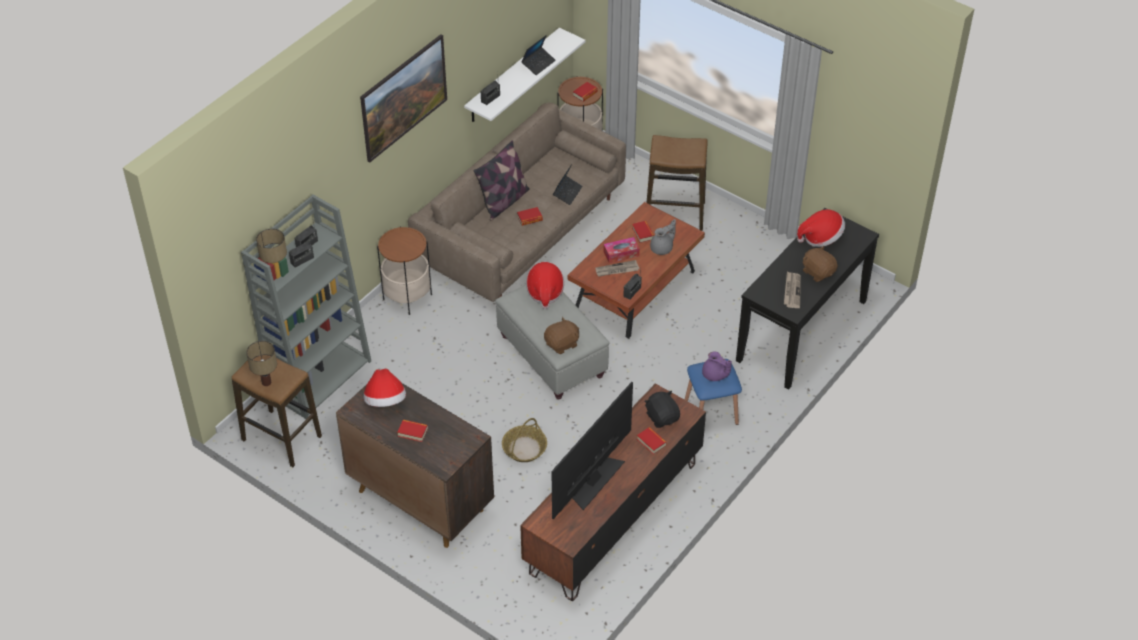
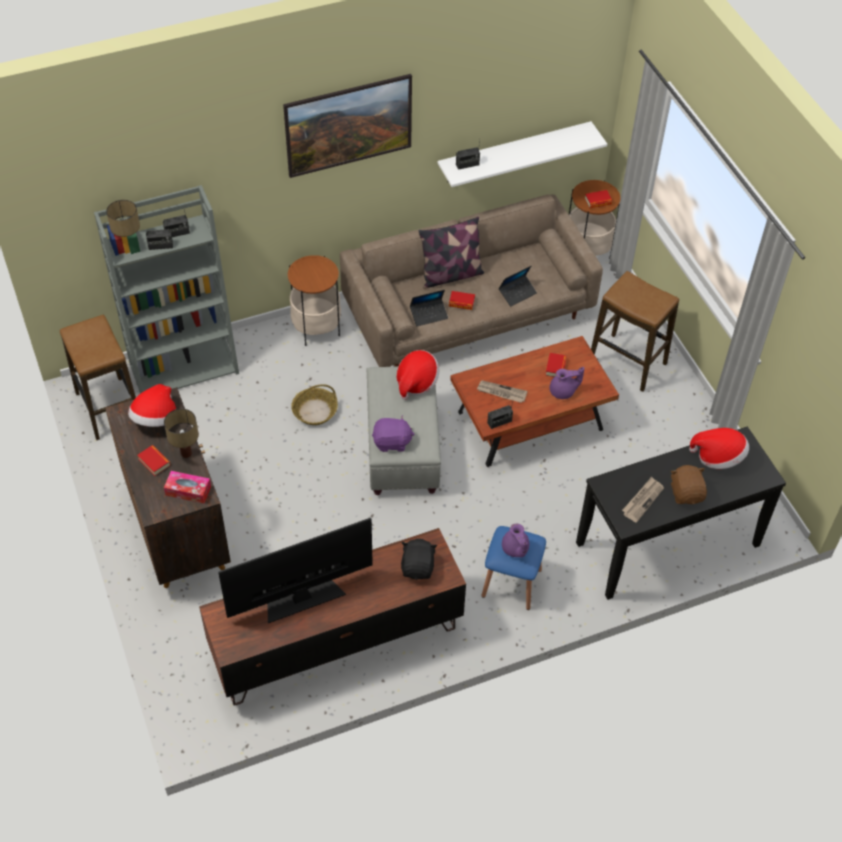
camera: 30 degrees right, 5 degrees up
(266, 382) = (83, 349): table lamp -> table lamp (186, 453)
(524, 448) = (307, 527): basket -> basket (315, 411)
(538, 64) = (541, 149): laptop -> laptop (429, 315)
(562, 344) = (392, 442): brown plush toy -> purple plush toy
(621, 253) = (518, 378): tissue box -> tissue box (188, 491)
(651, 442) = (387, 588): book -> none
(662, 248) = (563, 391): grey teapot -> purple teapot

